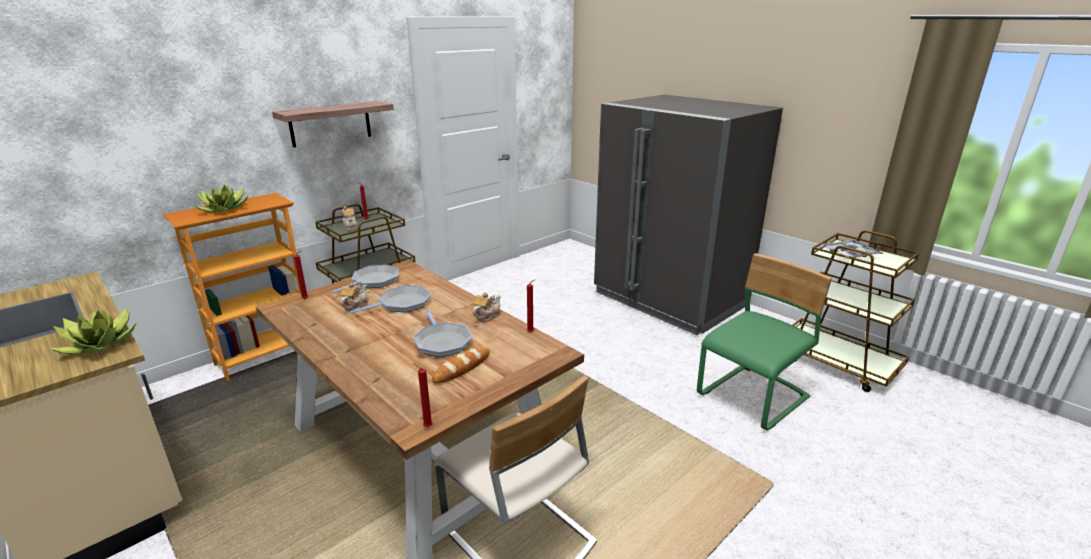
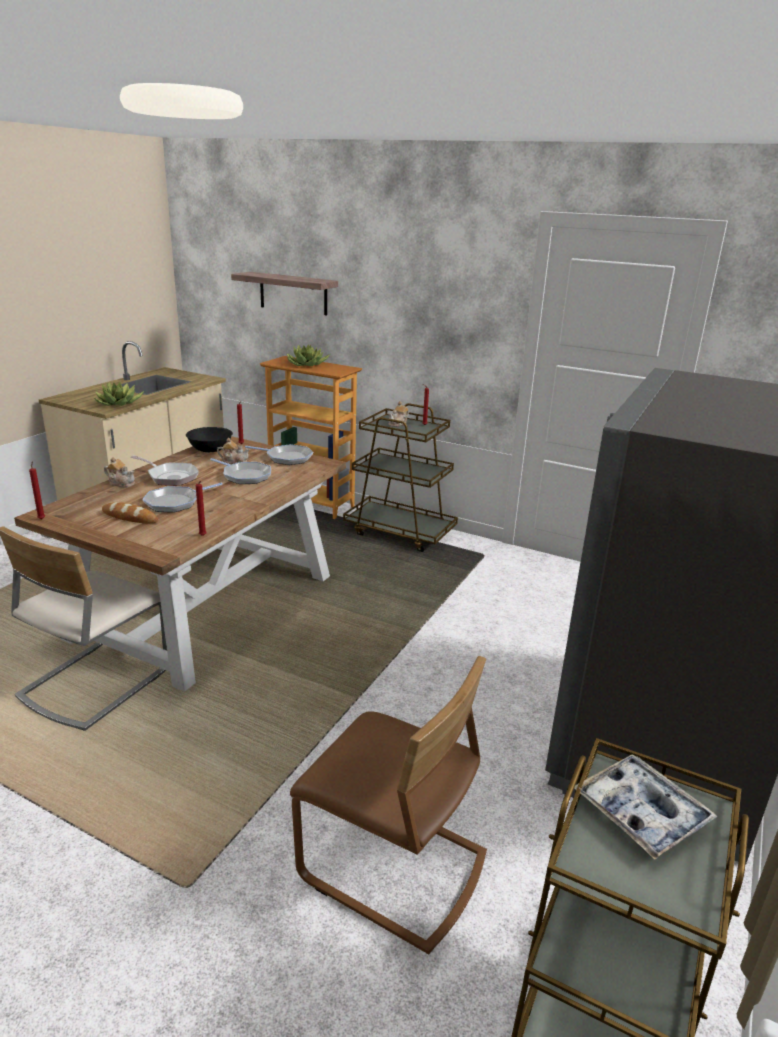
camera: 70 degrees right, 0 degrees up
(301, 316) = (210, 449): none -> black bowl
(330, 123) = (426, 317): shelf -> shelf (293, 293)
(365, 342) = (170, 477): none -> frying pan
(487, 316) = (231, 512): teapot -> teapot (121, 483)
(753, 398) = (392, 867): green chair -> brown chair

